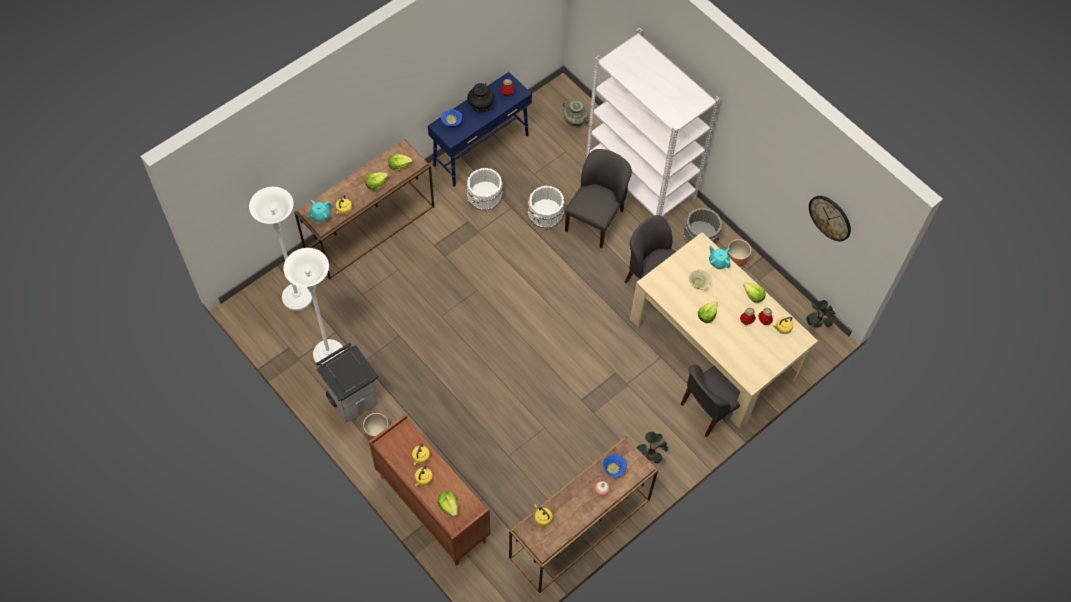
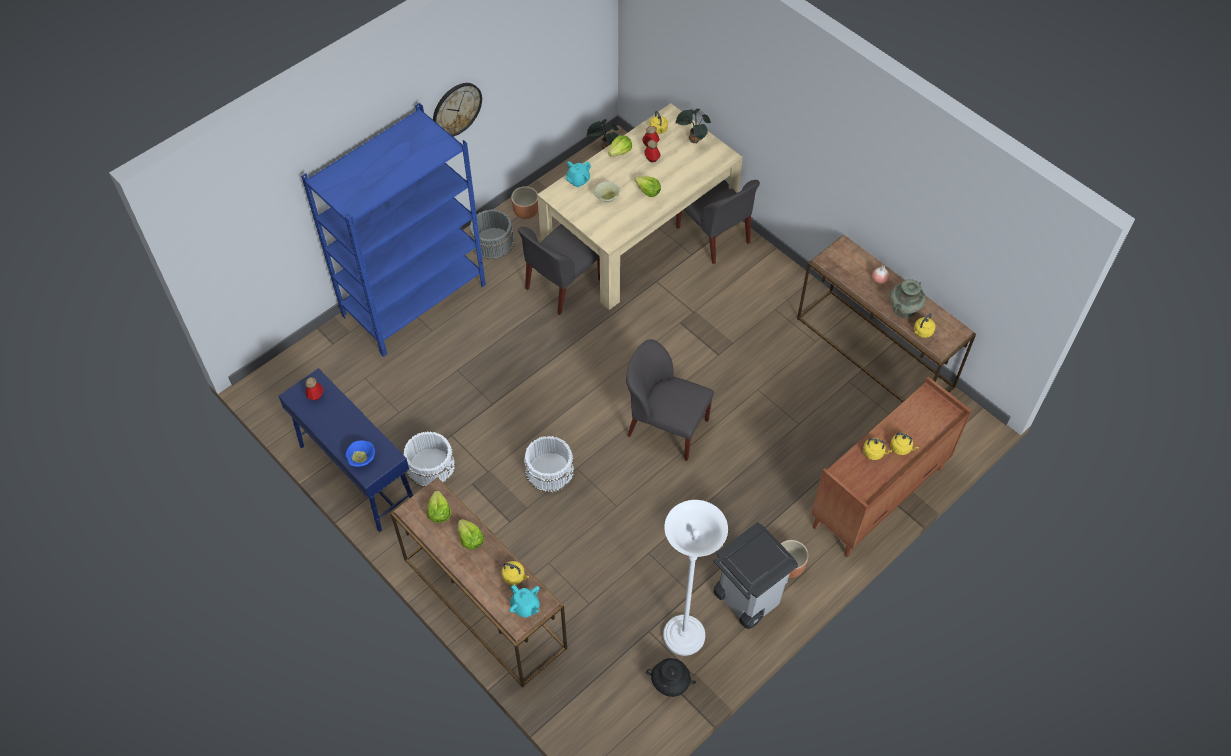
camera: 90 degrees left, 5 degrees down
(297, 297) = (598, 688): white floor lamp -> none
(448, 506) = (929, 420): lettuce -> none
(481, 105) = (335, 425): black vase -> black vase (670, 684)
(546, 213) = (460, 397): white bucket -> white bucket (550, 471)
(574, 121) = (316, 369): turquoise vase -> turquoise vase (904, 309)
(595, 220) = (471, 345): grey chair -> grey chair (666, 427)
(614, 469) = (851, 269): blue bowl -> none
(640, 181) = (414, 300): white bookcase -> blue bookcase
(650, 455) = (778, 290): potted plant -> potted plant (693, 140)
(830, 217) = (561, 42): wall clock -> wall clock (456, 109)

